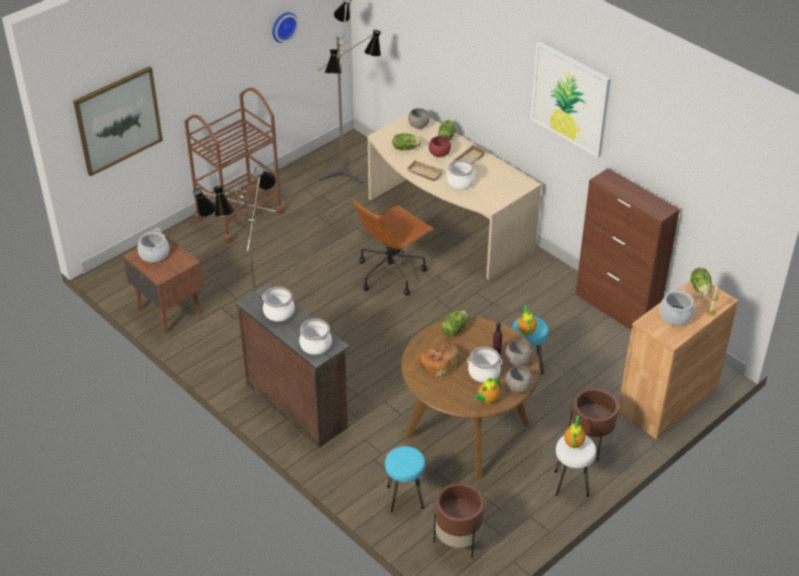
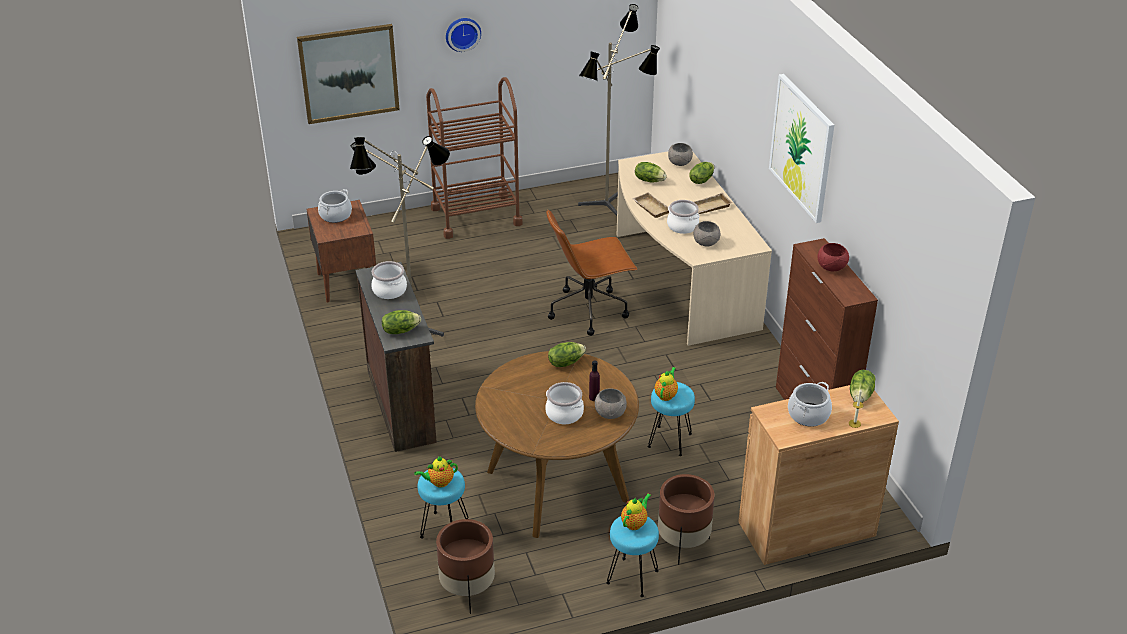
camera: 25 degrees right, 5 degrees down
(283, 26) = (564, 23): wall clock -> wall clock (462, 33)
(315, 345) = (400, 330): cooking pot -> lettuce
(438, 362) = (524, 389): bread -> none
(439, 154) = (680, 194): red bowl -> red bowl (830, 267)
(487, 399) = (547, 441): teapot -> teapot (439, 482)
(518, 387) = (590, 439): grey bowl -> grey bowl (706, 243)
(571, 484) = (632, 577): white stool -> turquoise stool

